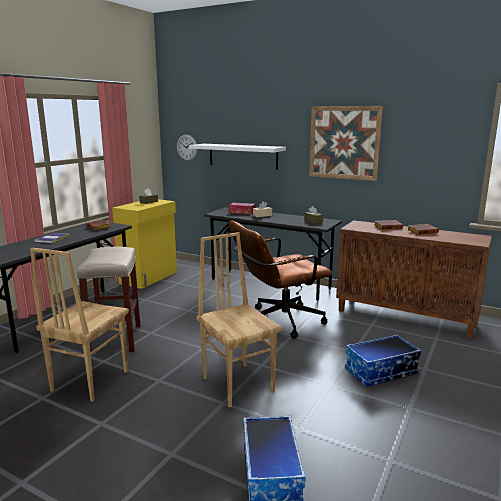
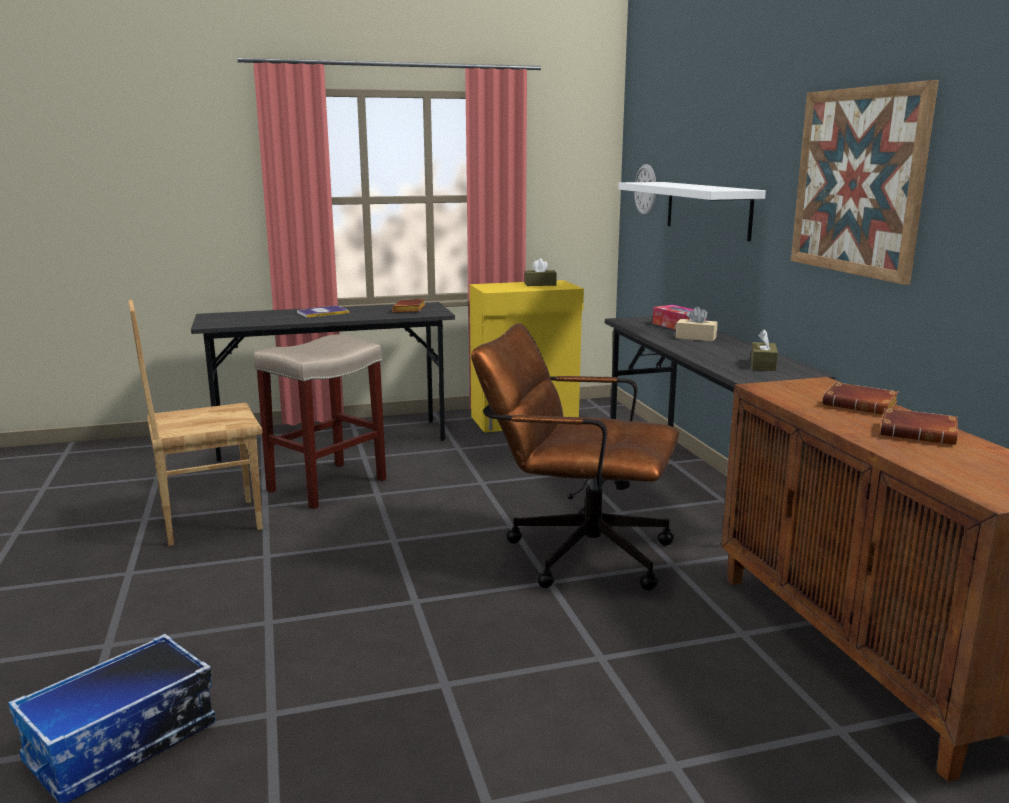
camera: 45 degrees right, 0 degrees up
(238, 384) = (334, 609): brown chair -> none
(381, 372) = (570, 718): storage box -> none

